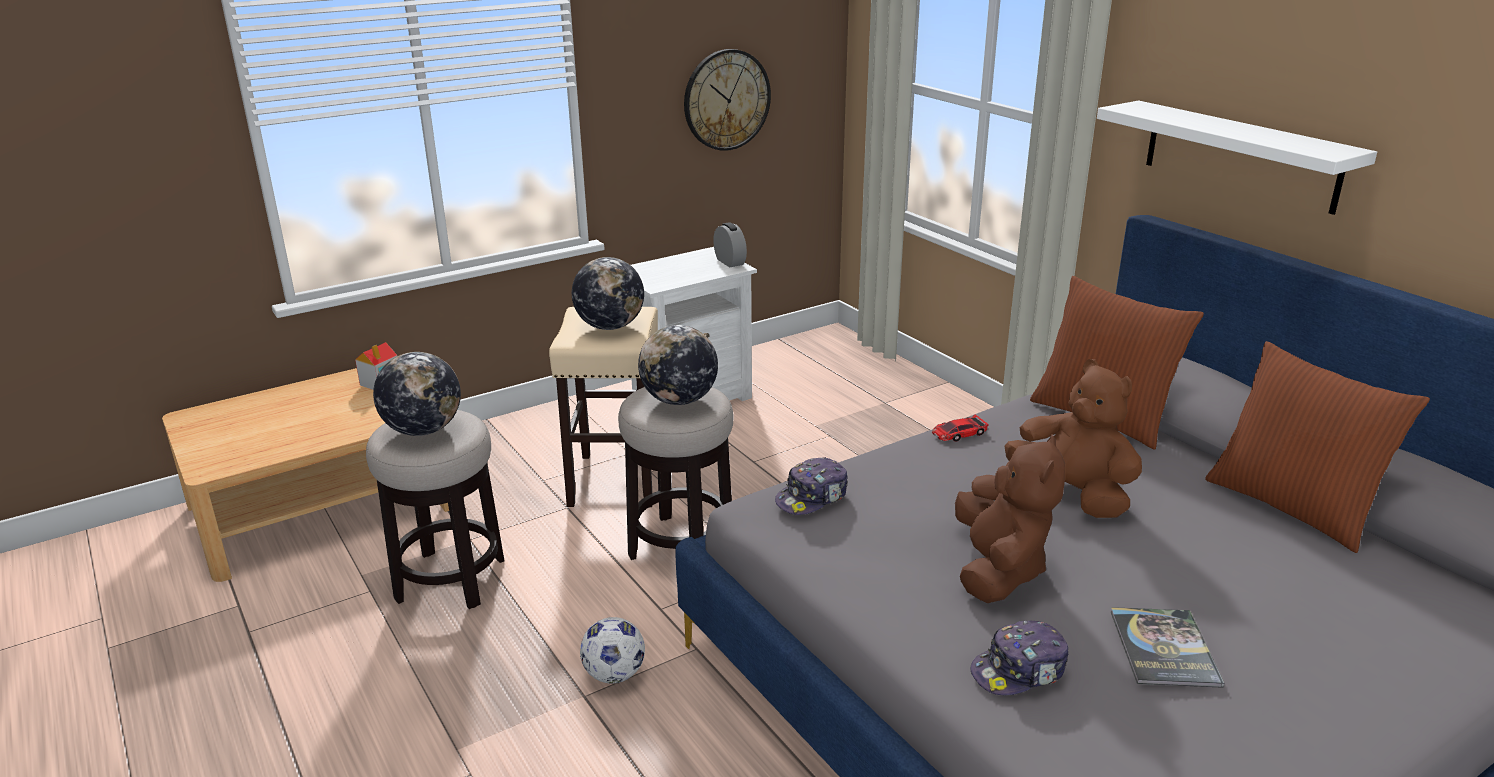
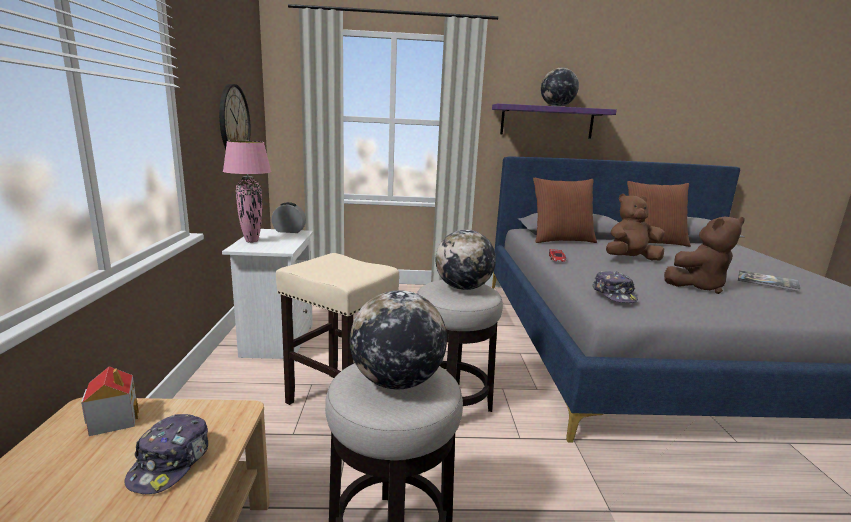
camera: 60 degrees left, 10 degrees down
(610, 327) = (343, 267): globe -> globe (557, 106)
(614, 674) = (588, 486): football -> none
(662, 264) = (252, 241): none -> pink table lamp
(998, 570) = (697, 286): brown plush toy -> brown plush toy turned 120 degrees clockwise
(1019, 671) = (794, 305): cap -> cap (171, 462)
(1240, 155) = (547, 122): white shelf -> purple shelf

